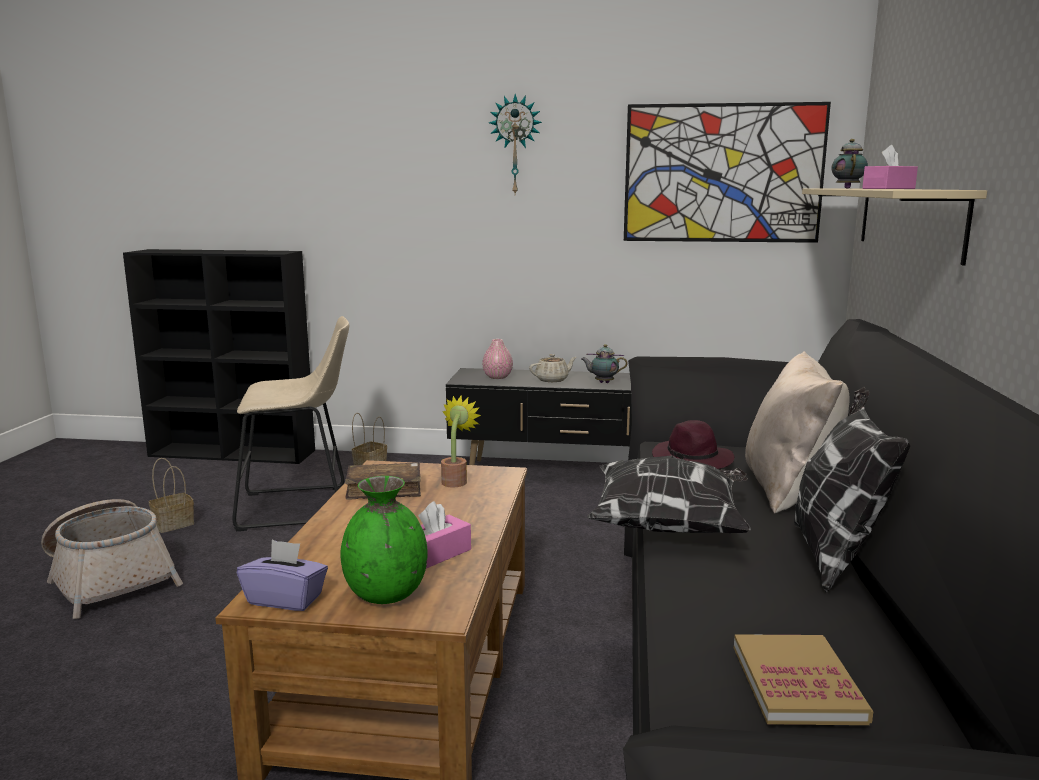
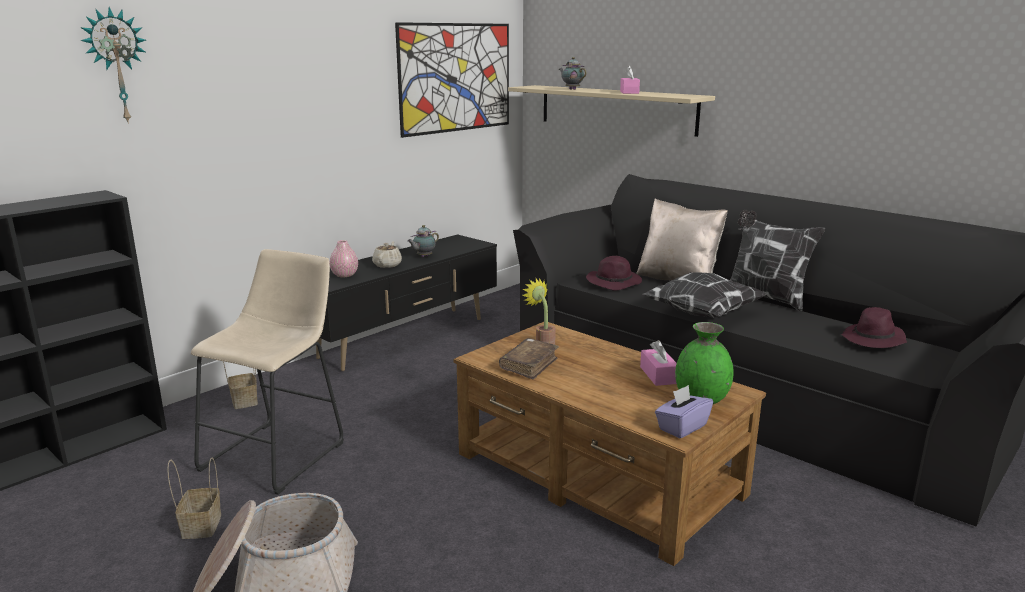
camera: 55 degrees left, 5 degrees up
(515, 145) = (315, 58): wall clock -> wall clock (116, 66)
(797, 683) = (873, 340): book -> purple hat

